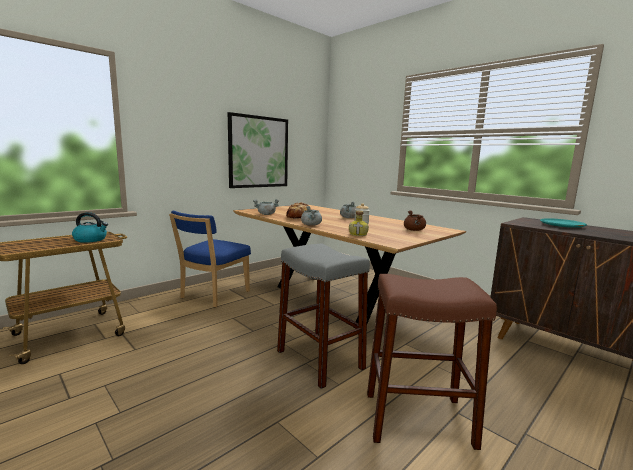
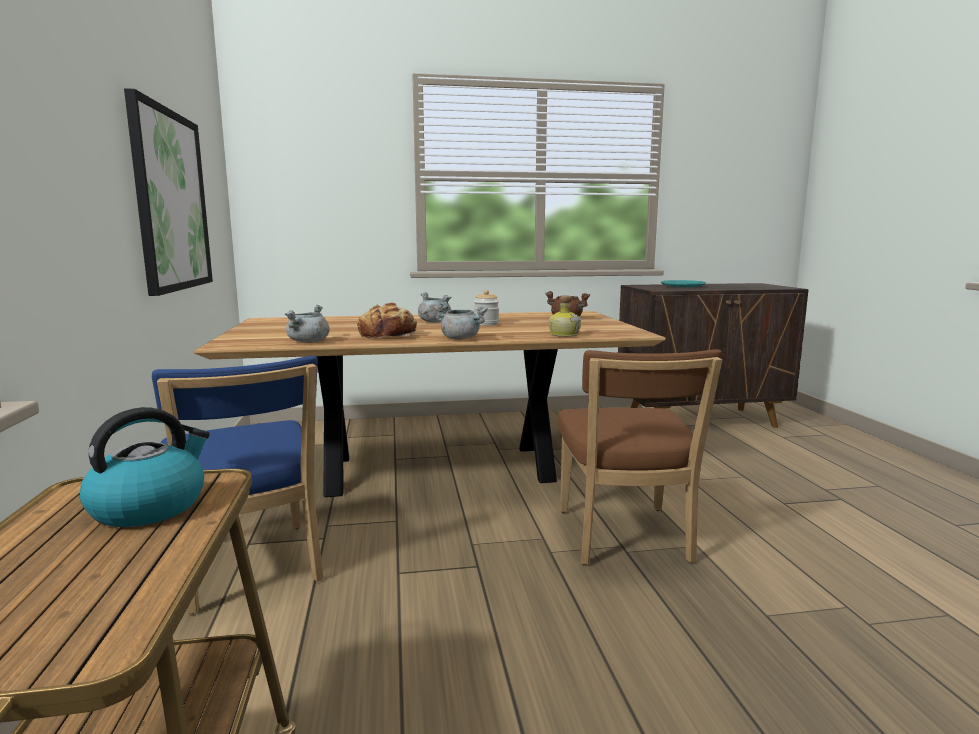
camera: 55 degrees left, 0 degrees up
(319, 359) = (624, 539): grey stool -> brown chair
(417, 419) = (788, 526): brown stool -> none

